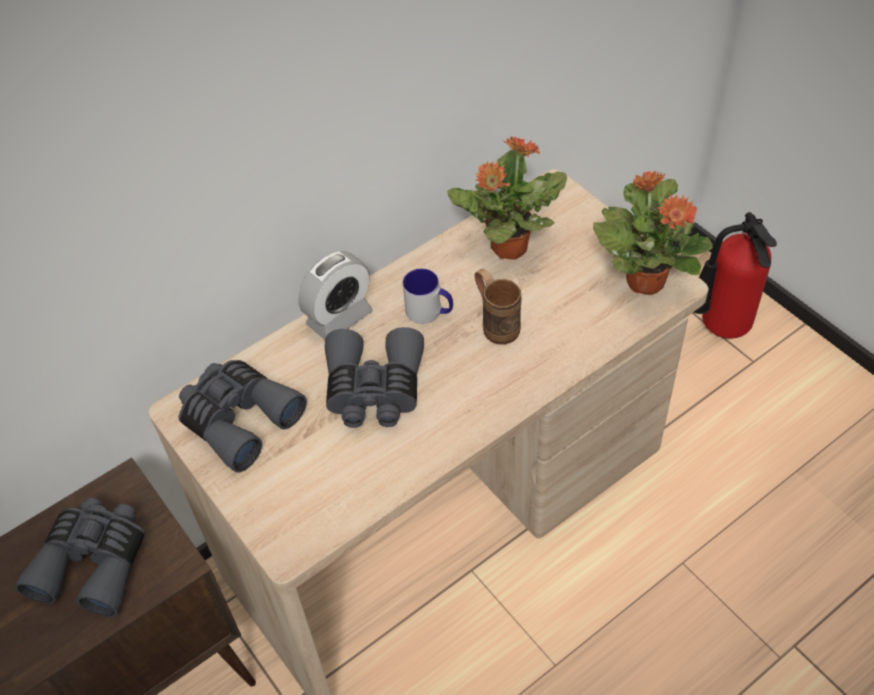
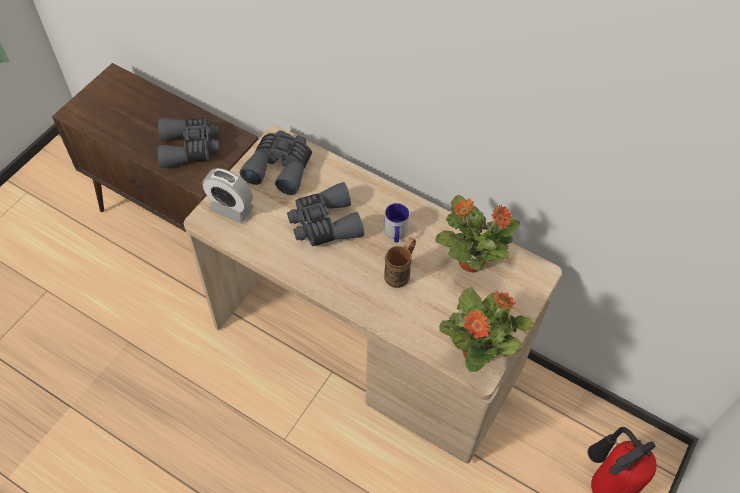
camera: 65 degrees right, 5 degrees up
(339, 318) = (371, 189): alarm clock -> alarm clock (231, 208)

